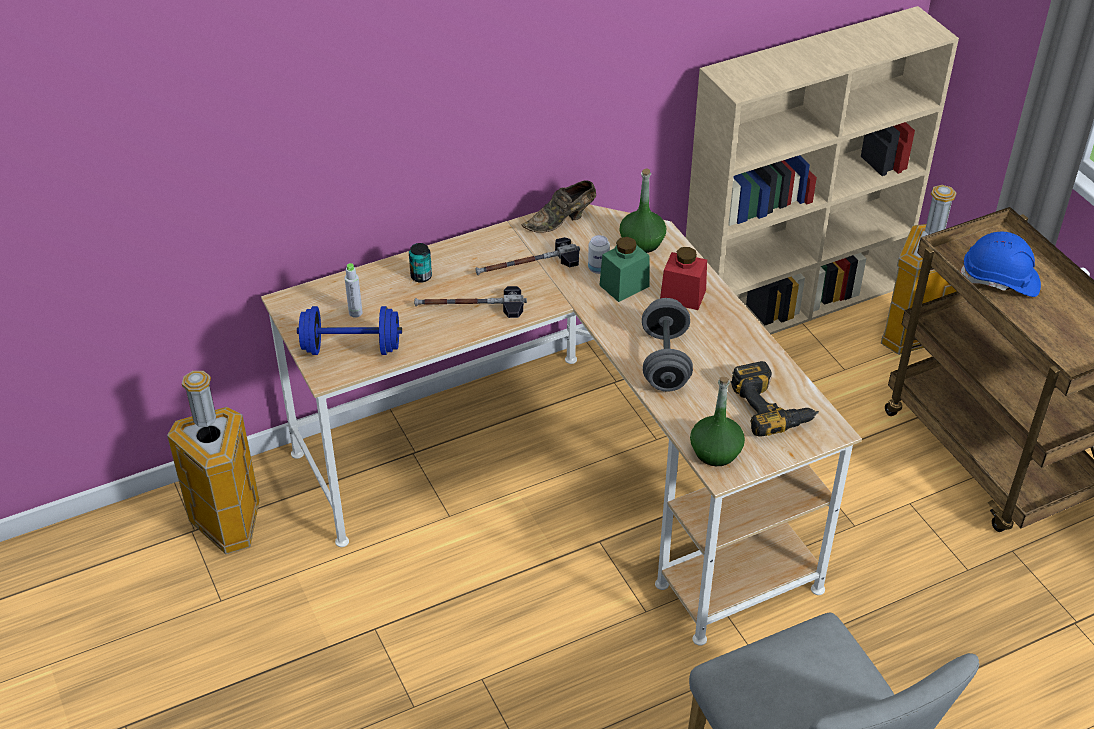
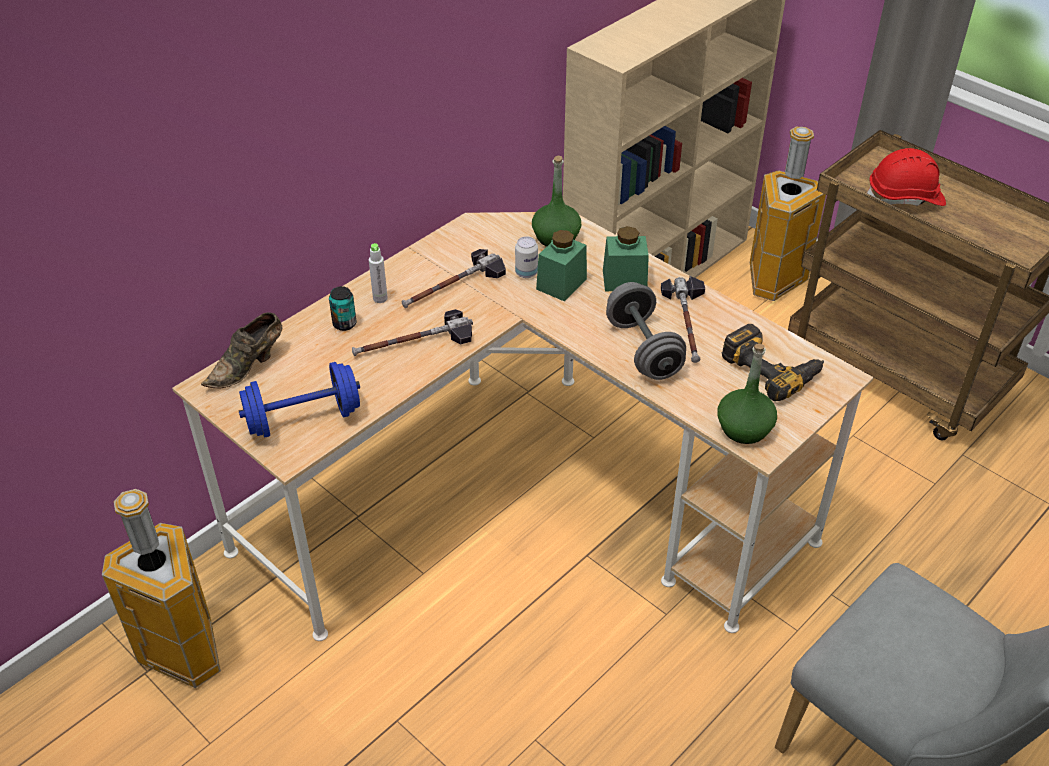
camera: 20 degrees left, 0 degrees up
(355, 313) = (290, 379): grey bottle -> grey bottle (380, 298)
(562, 221) = (464, 235): brown shoe -> brown shoe (248, 366)
(683, 296) = (624, 280): red jar -> green jar
(718, 348) = (688, 323): none -> hammer
(1000, 280) = (905, 198): blue hard hat -> red hard hat

